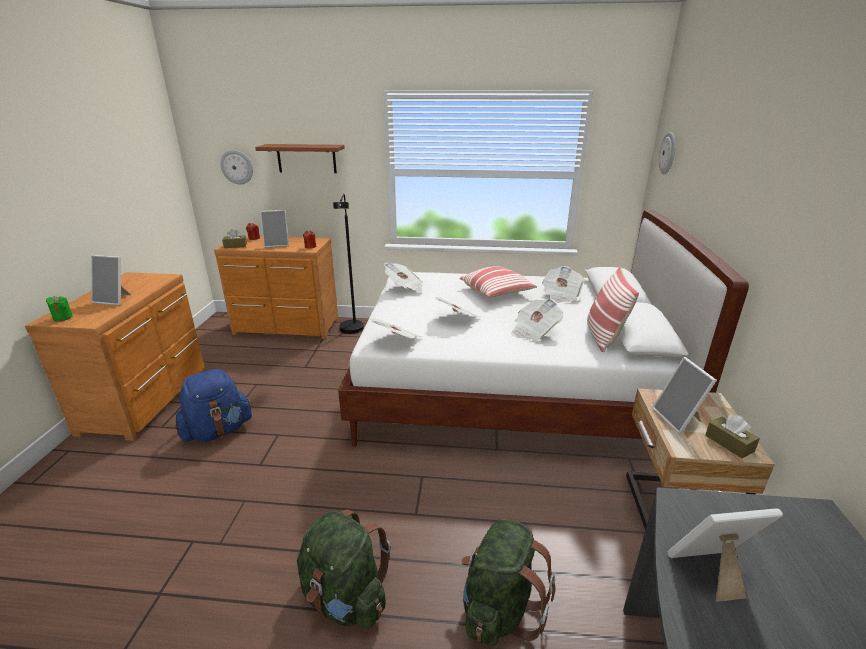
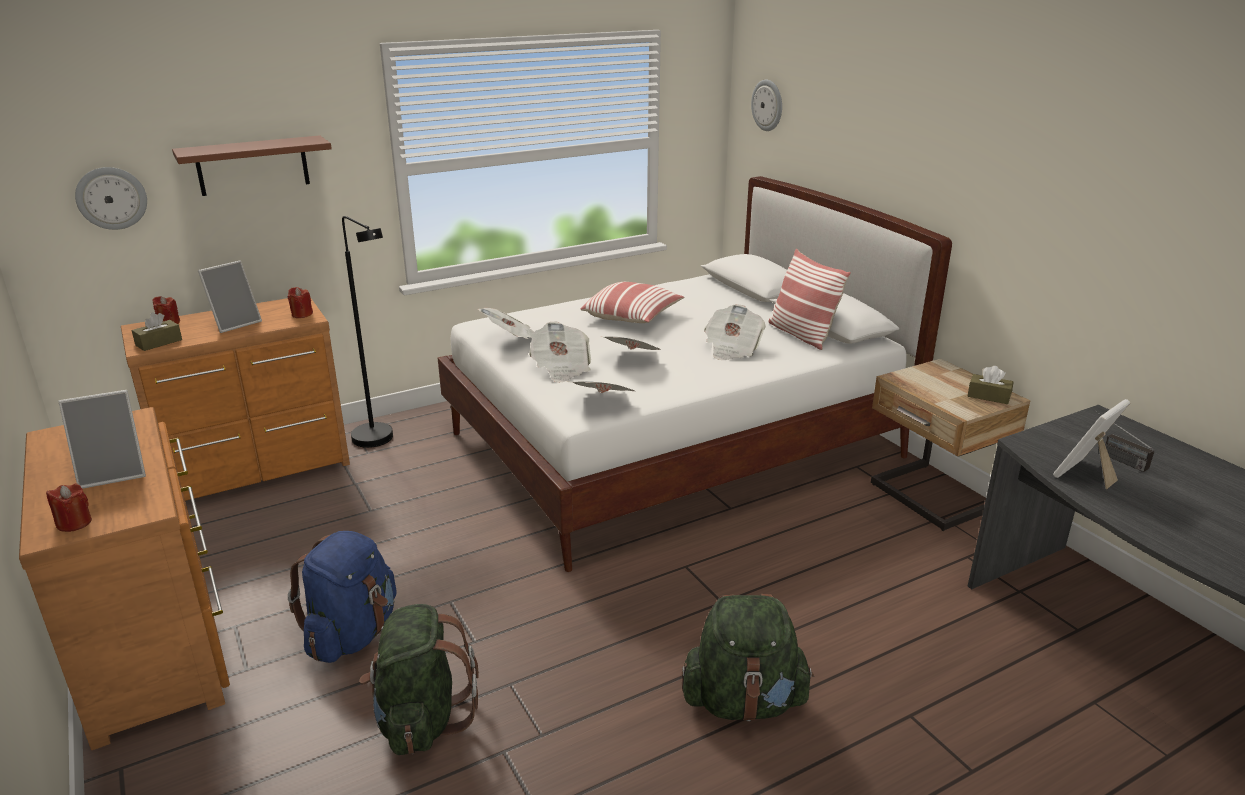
camera: 35 degrees left, 0 degrees up
(63, 318) = (74, 523): green candle -> red candle
(499, 608) = (881, 635): green backpack -> green backpack (421, 719)
(560, 295) = (705, 303): newspaper -> newspaper (561, 368)
(678, 419) = (936, 391): picture frame -> none
(776, 568) = (1113, 457): none -> radio

